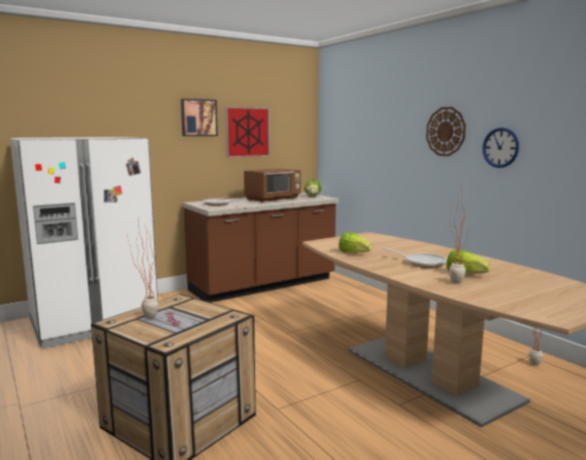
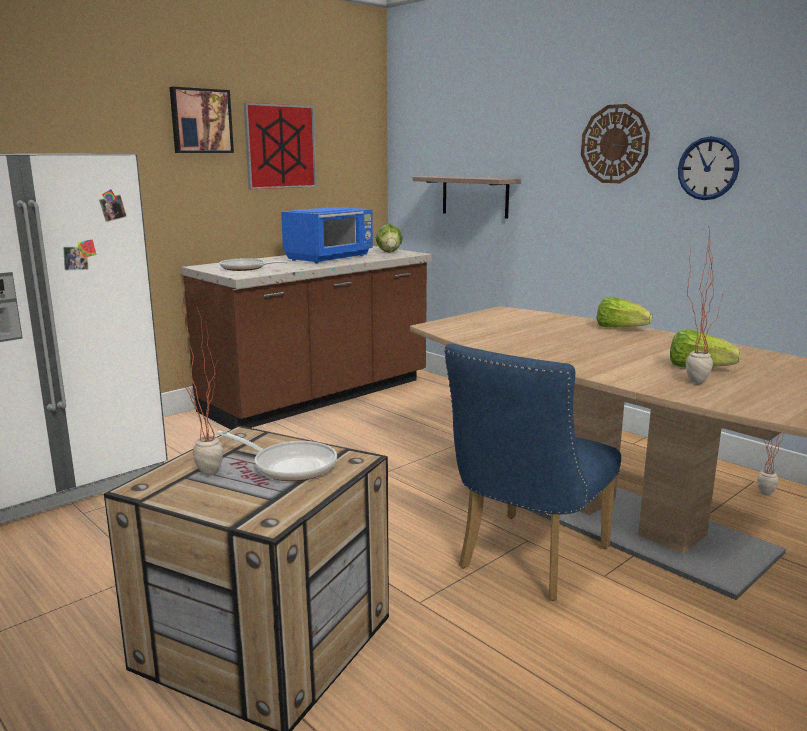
camera: 10 degrees left, 5 degrees up
(273, 199) = (330, 258): brown microwave -> blue microwave
(353, 391) = (526, 561): none -> blue chair
(354, 253) = (505, 342): lettuce -> lettuce (619, 328)
(366, 163) = (475, 196): none -> shelf
(422, 263) = (620, 353): frying pan -> frying pan (289, 466)

